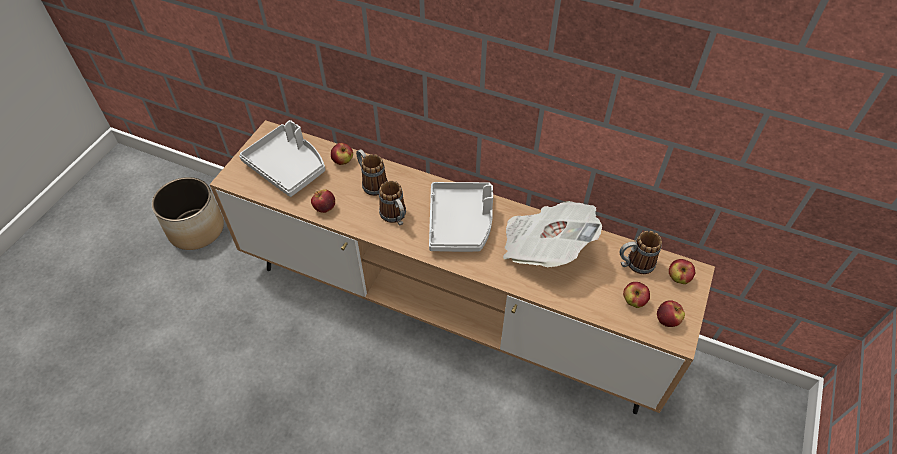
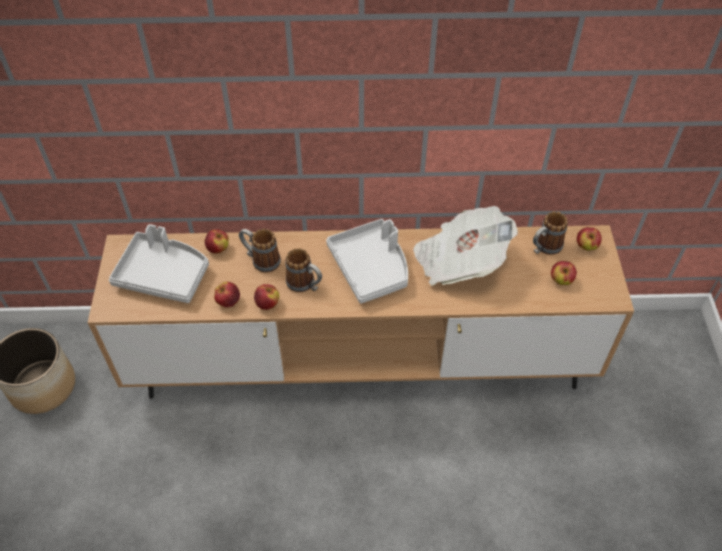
camera: 25 degrees left, 0 degrees up
(667, 320) = (596, 286): apple -> apple (267, 304)

